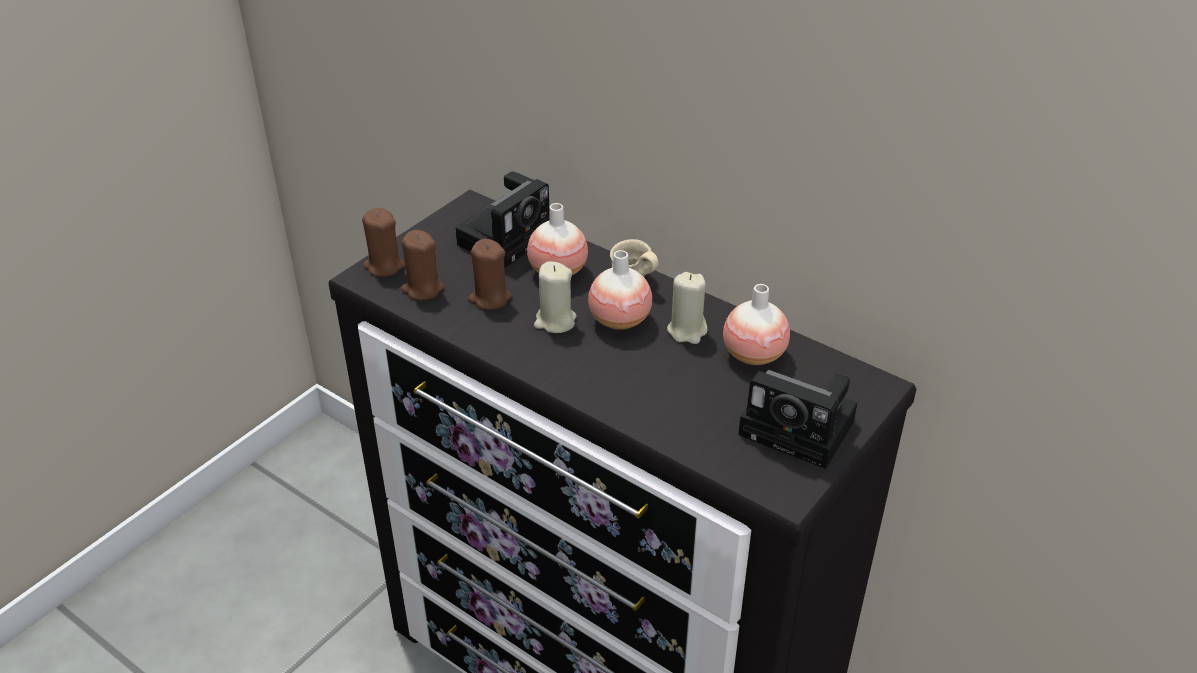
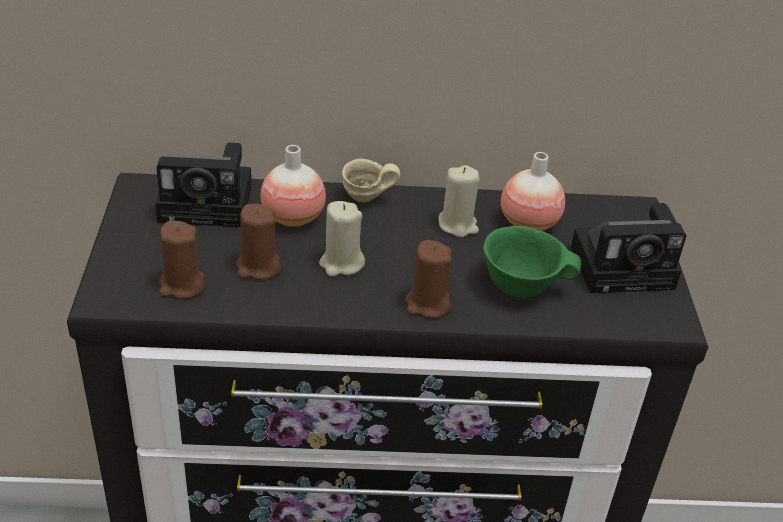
camera: 40 degrees left, 0 degrees up
(384, 266) = (115, 279): brown candle -> brown candle (427, 304)
(508, 236) = (210, 203): camera -> camera turned 90 degrees clockwise
(619, 320) = (394, 239): vase -> none
(682, 402) = (521, 286): none -> green bowl

